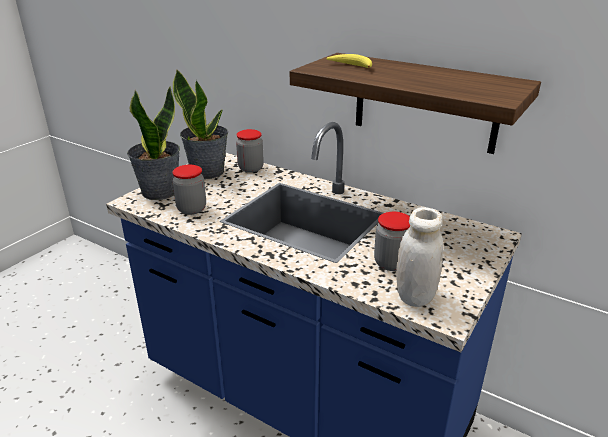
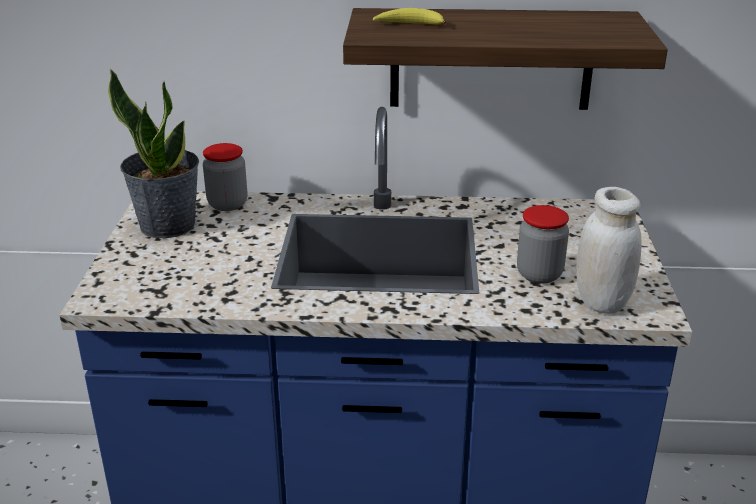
camera: 30 degrees left, 0 degrees up
(159, 191) = (127, 273): potted plant -> none
(191, 209) = (210, 283): jar -> none

